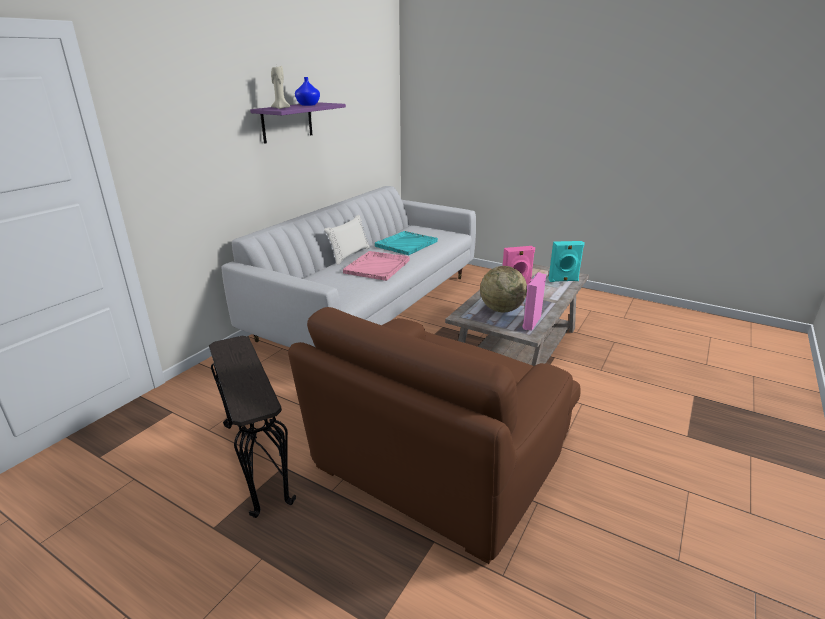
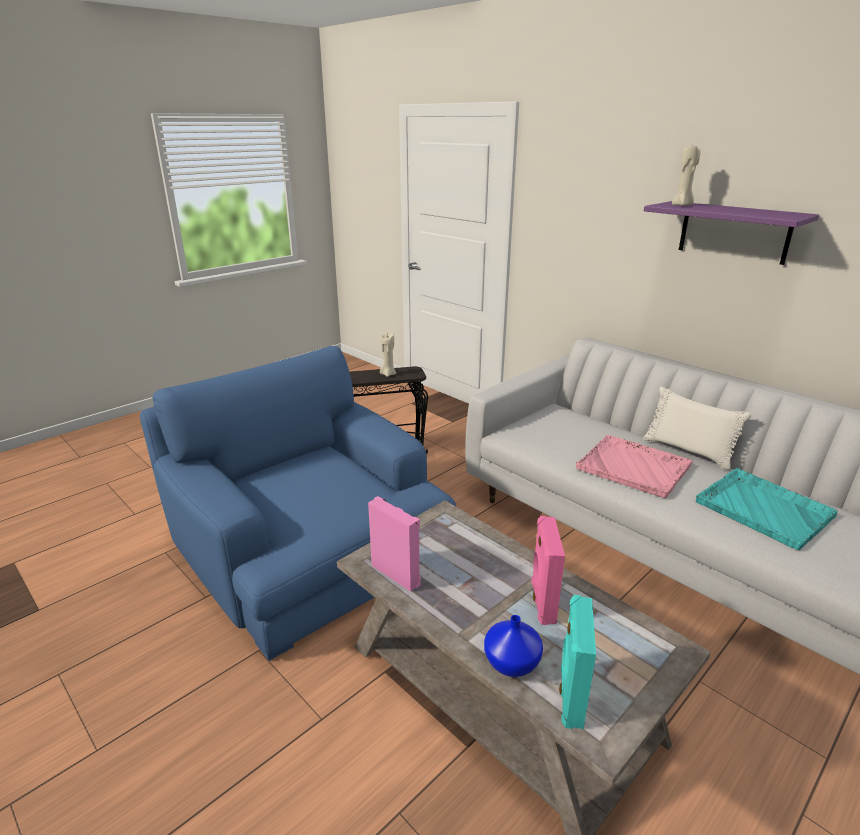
camera: 105 degrees right, 0 degrees up
(235, 358) = (388, 374): none -> beige candle
(308, 105) = (747, 211): blue vase -> blue vase (513, 663)
(443, 456) = (309, 549): brown armchair -> blue armchair
(501, 309) = (452, 556): globe -> none

